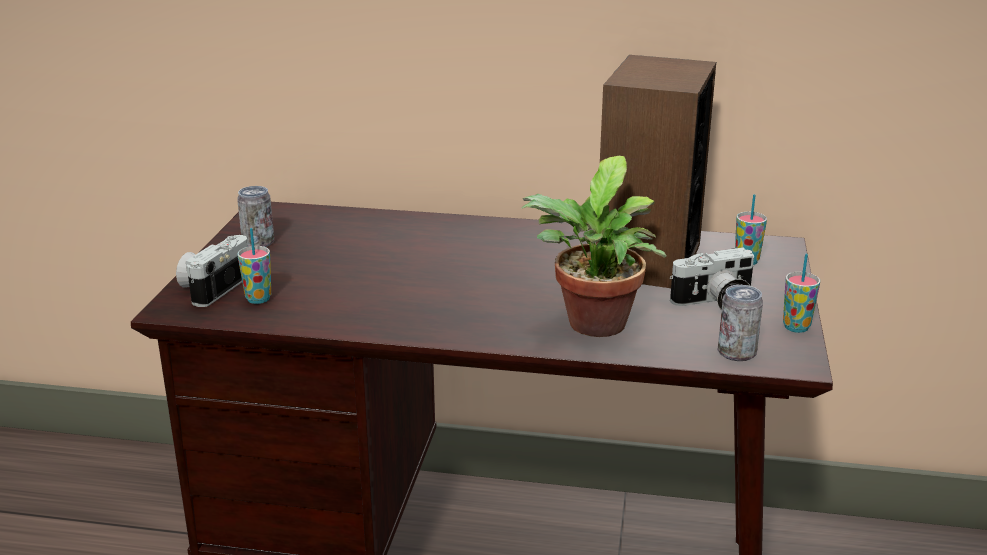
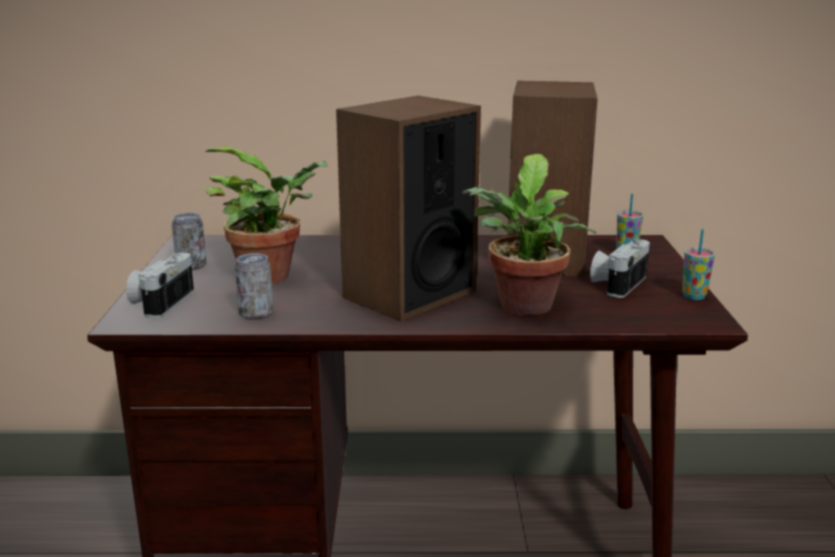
camera: 10 degrees left, 5 degrees down
(258, 299) = (208, 308): cup -> none
(338, 263) = (272, 276): none -> potted plant
(474, 298) = (409, 294): none -> speaker
(715, 303) = (617, 284): camera -> camera turned 150 degrees clockwise
(736, 352) = (656, 318): can -> can (256, 313)

